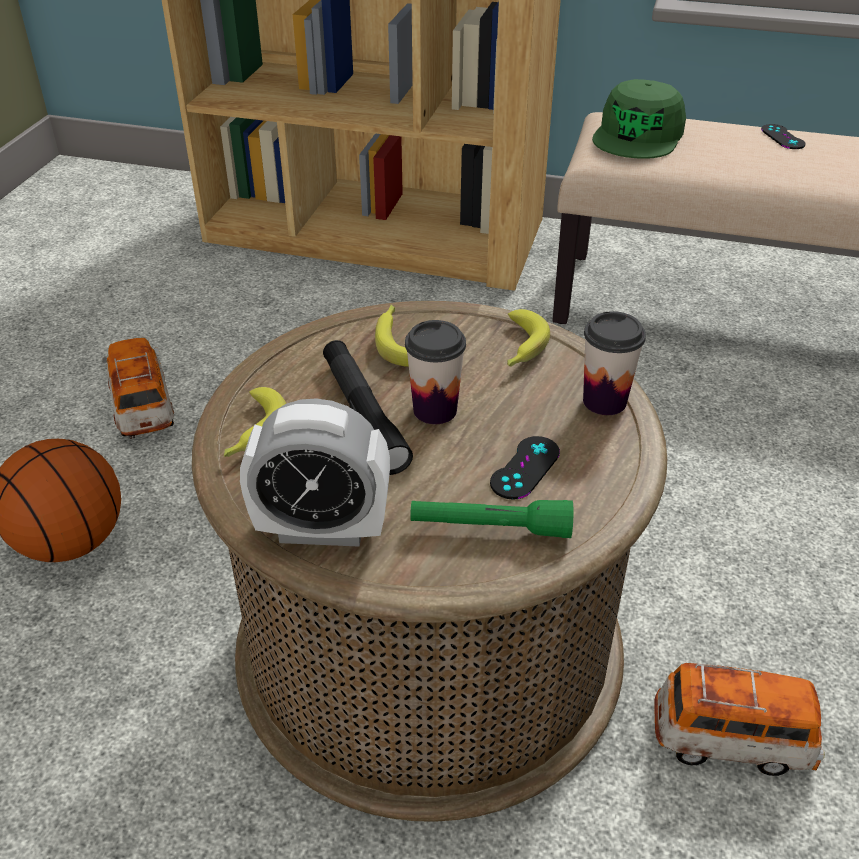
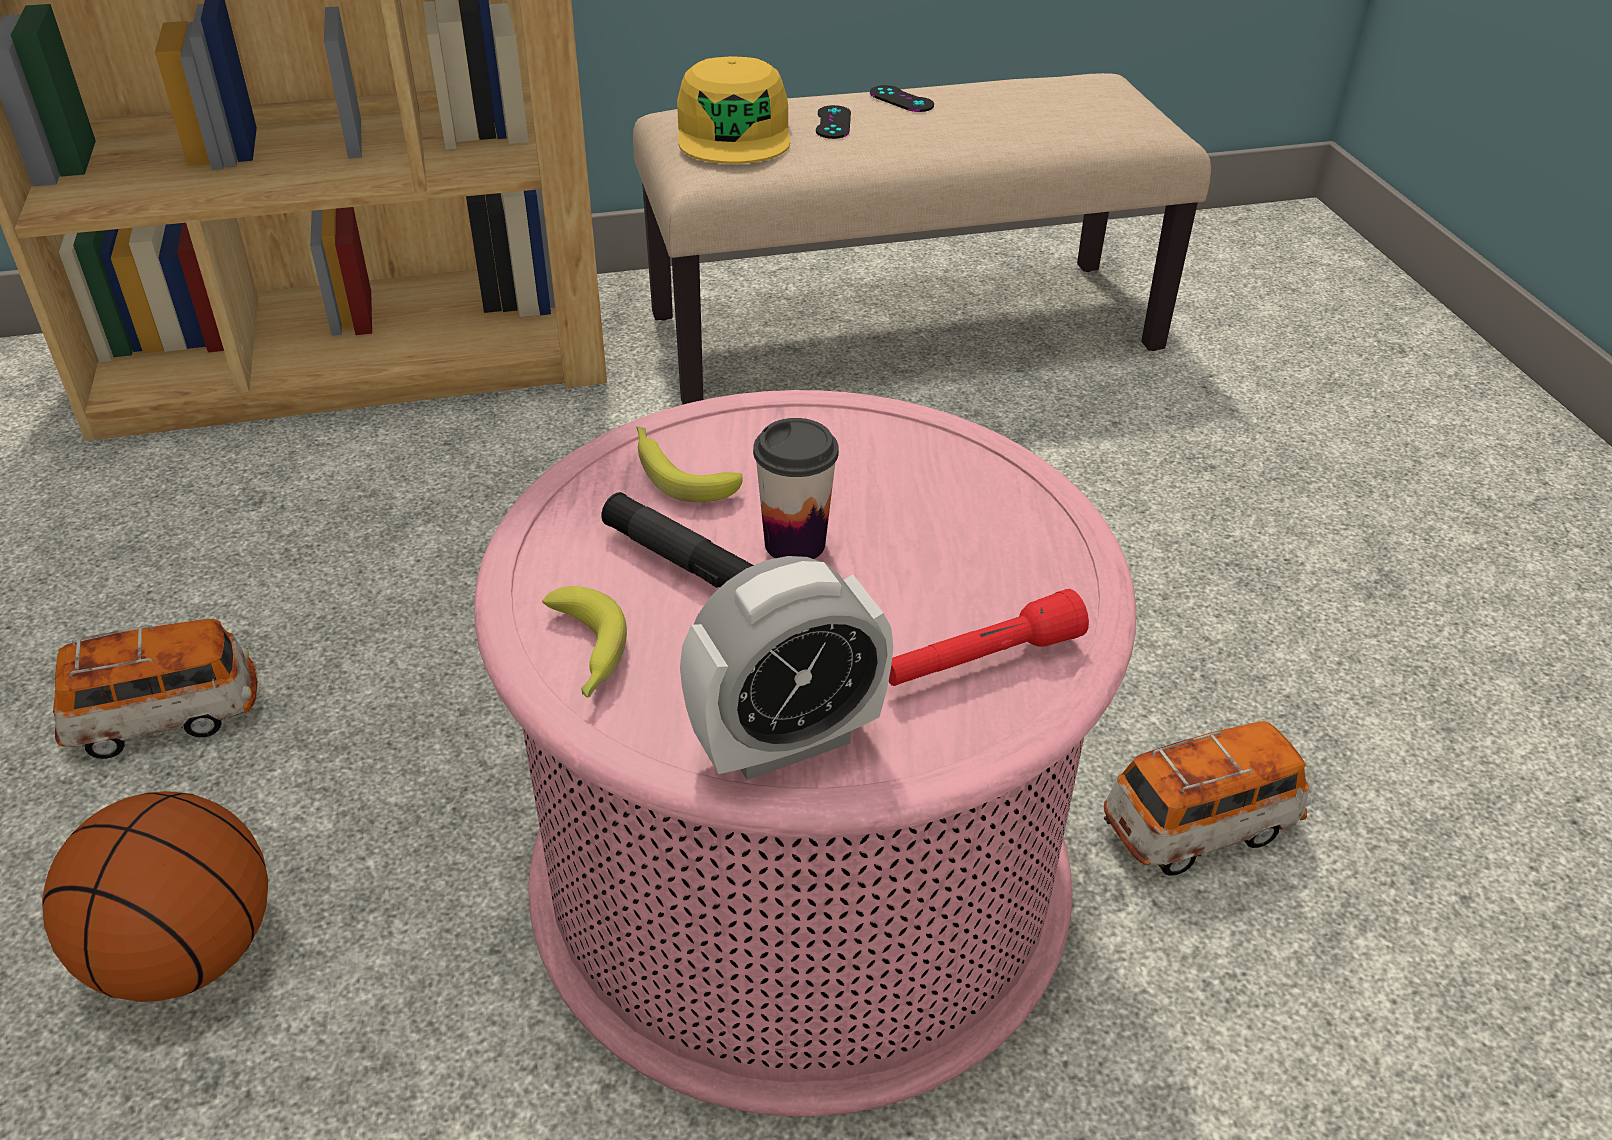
camera: 30 degrees left, 0 degrees up
(143, 409) = (166, 718): toy car -> toy car turned 120 degrees clockwise
(429, 642) = (801, 867): brown coffee table -> pink coffee table
(490, 528) = (982, 660): green flashlight -> red flashlight
(520, 348) = (834, 433): banana -> none
(525, 468) = (958, 575): black game controller -> black game controller (833, 123)
(604, 401) = (983, 466): cup -> none
(638, 136) = (734, 133): green cap -> yellow cap

